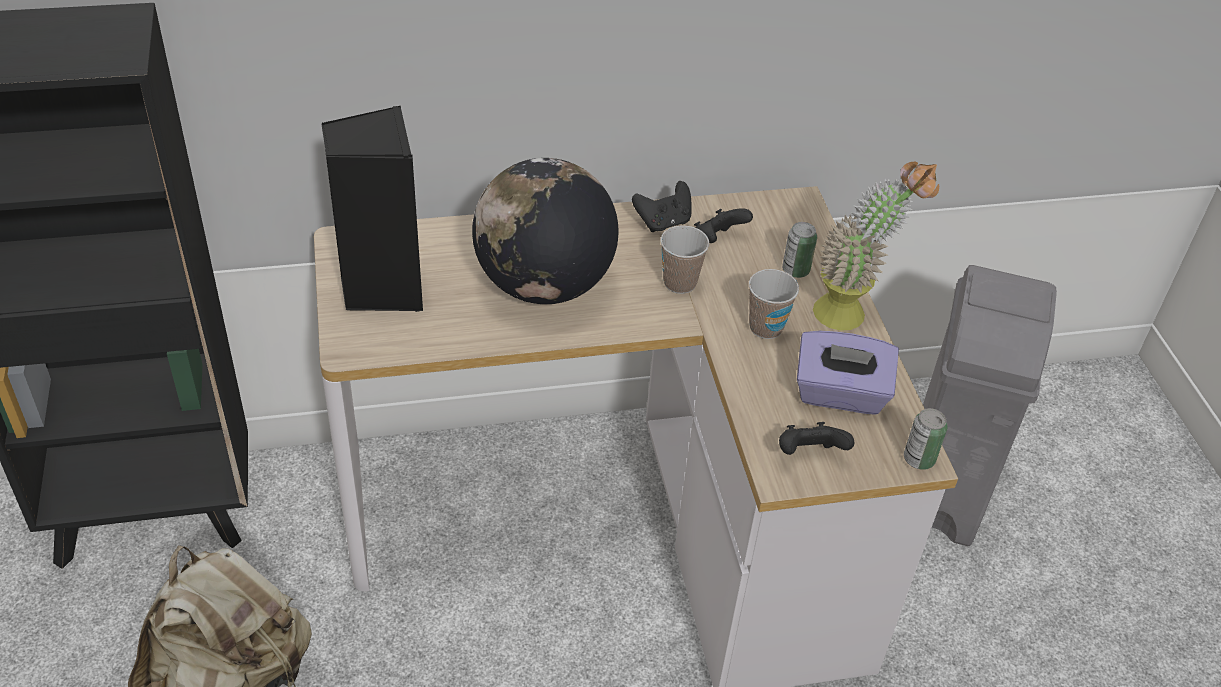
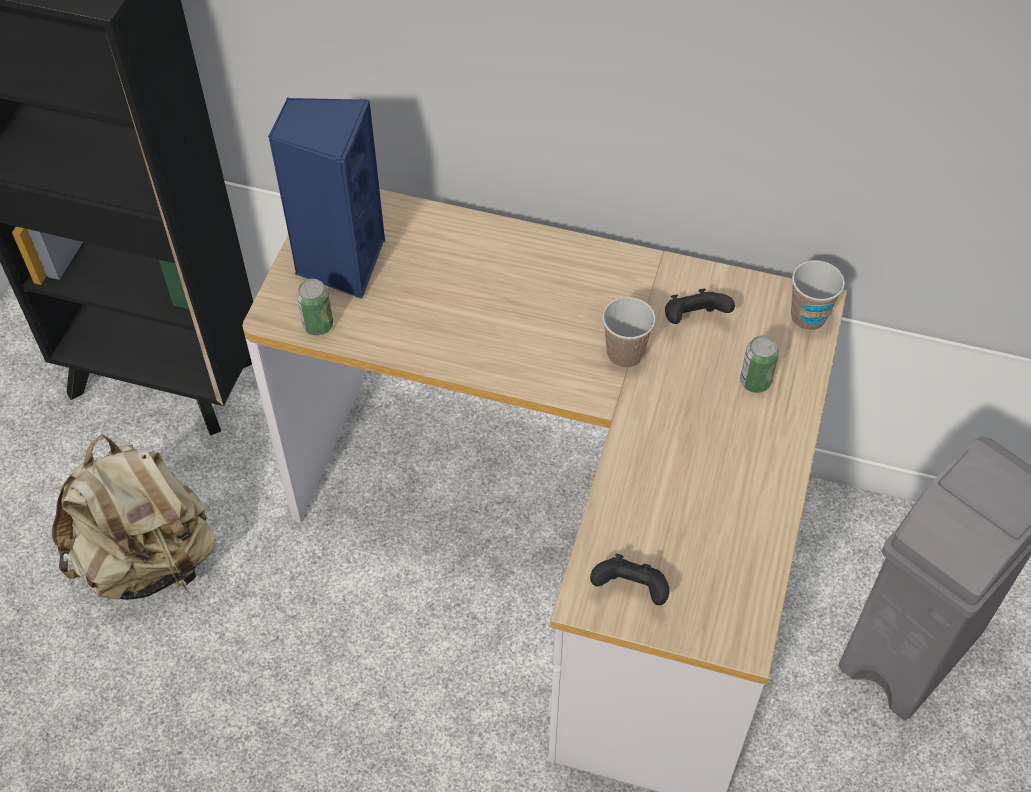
camera: 30 degrees right, 10 degrees up
(381, 288) = (340, 262): black speaker -> blue speaker
(543, 285) = (490, 310): globe -> none
(663, 222) = (652, 280): black game controller -> none
(766, 327) = (680, 435): cup -> cup (808, 317)
(840, 394) = (707, 538): purple tissue box -> none
(853, 313) = (783, 453): potted plant -> none
(919, 459) = (740, 641): can -> can (318, 325)

